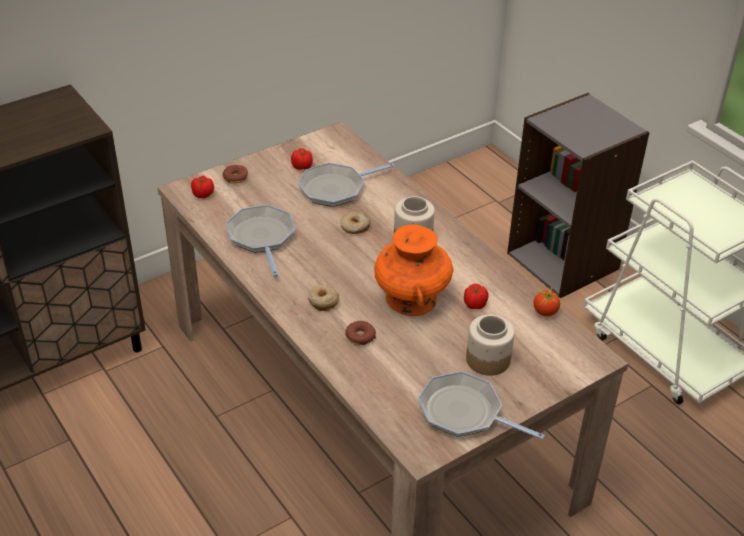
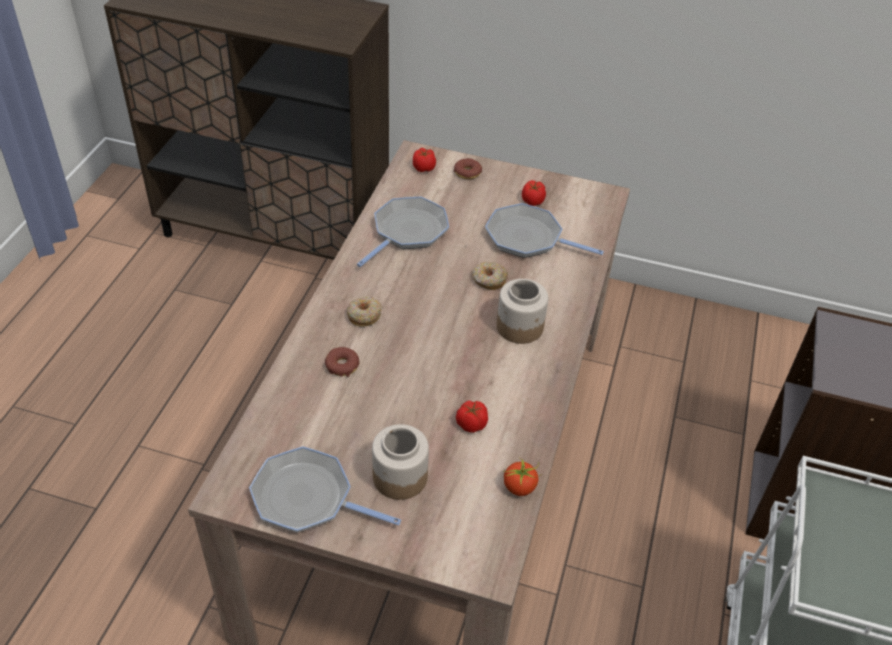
camera: 50 degrees right, 5 degrees up
(411, 298) = (431, 372): orange vase -> none
(464, 412) = (308, 498): frying pan -> frying pan turned 60 degrees counterclockwise

